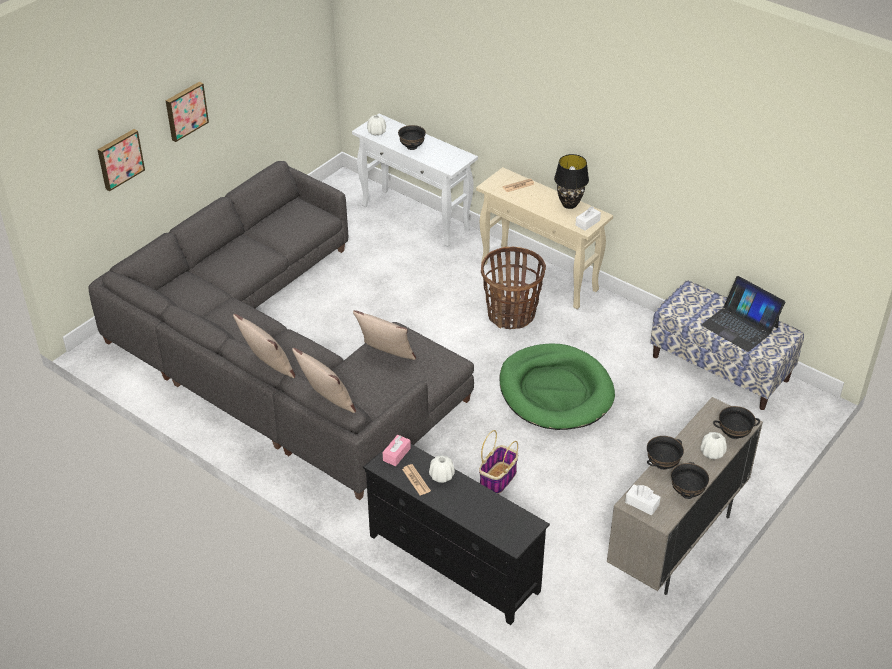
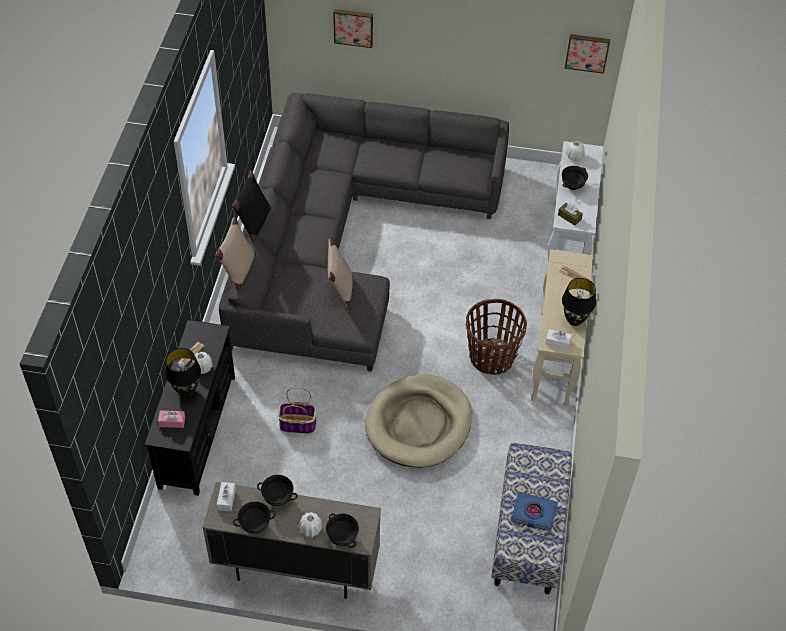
camera: 60 degrees right, 10 degrees up
(185, 110) = (428, 29): picture -> picture (587, 52)
(268, 369) = (254, 223): beige pillow -> black pillow
(396, 454) = (210, 333): pink tissue box -> pink tissue box (172, 422)
(447, 162) = (569, 217): none -> brown tissue box
(465, 499) = (186, 391): none -> black table lamp
(555, 391) = (419, 424): green dog bed -> beige dog bed
(740, 326) = (533, 513): laptop -> blue book

